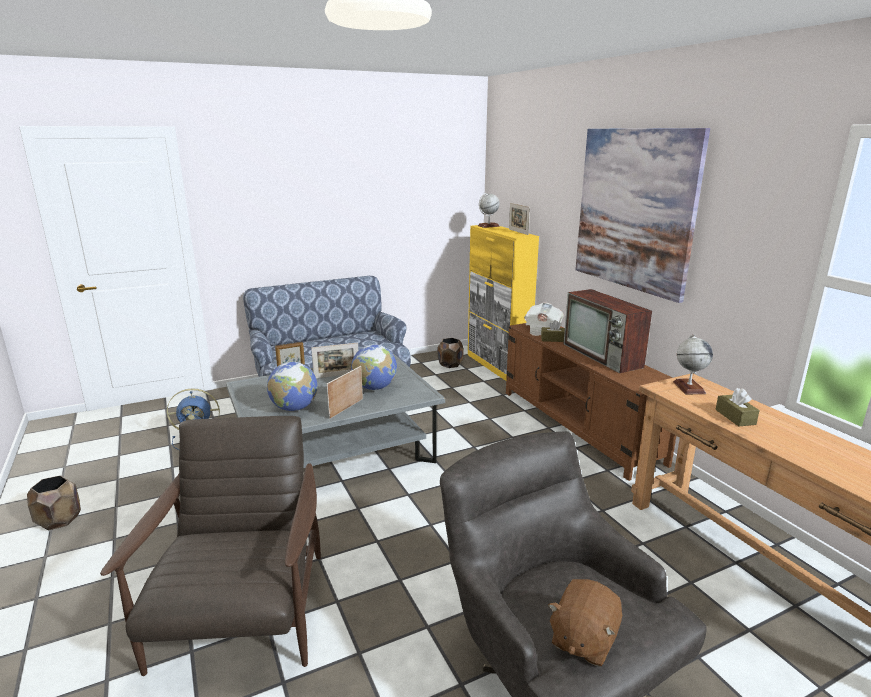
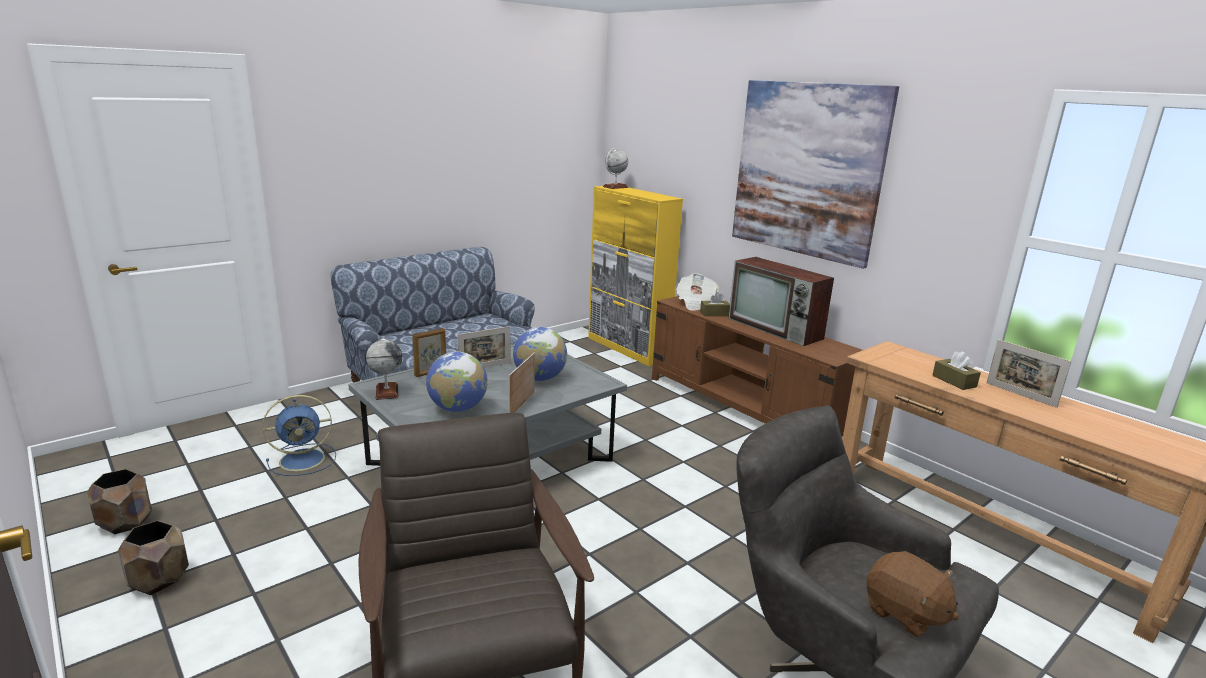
camera: 15 degrees left, 0 degrees up
(450, 364) = (574, 349): brown planter -> brown planter (126, 522)
(518, 232) = (655, 194): picture frame -> picture frame (1020, 395)
(583, 639) = (905, 613): brown plush toy -> brown plush toy turned 60 degrees counterclockwise
(688, 387) = (894, 355): globe -> globe (387, 392)

